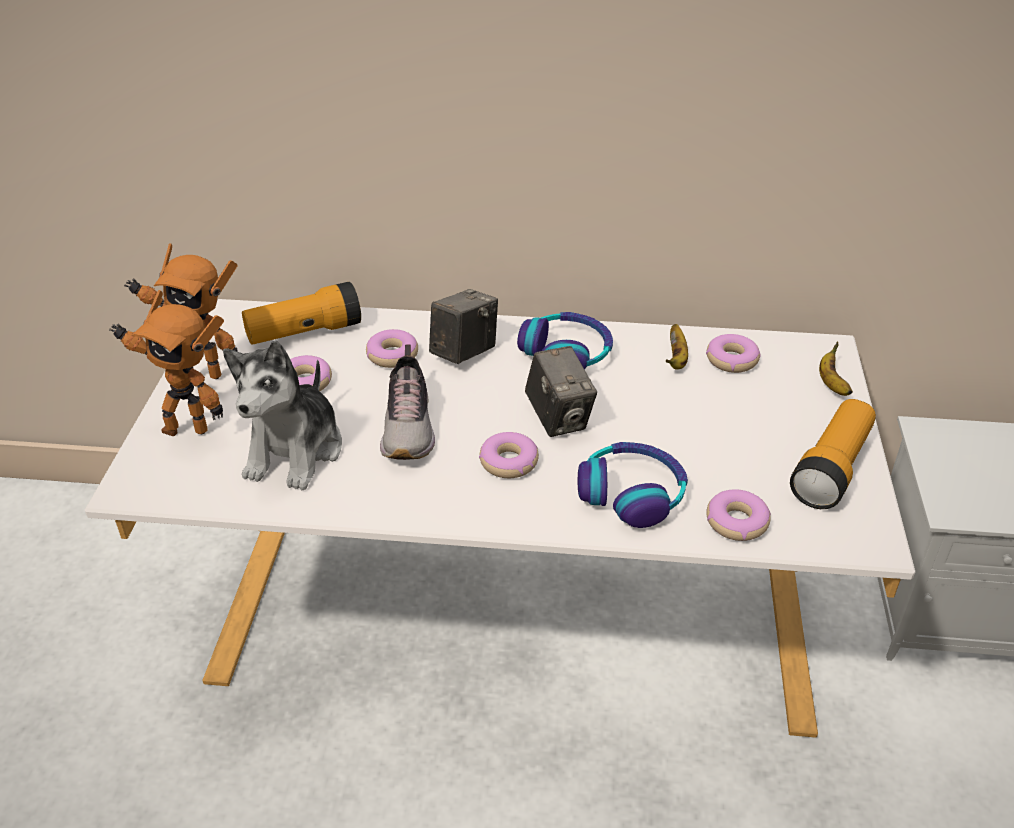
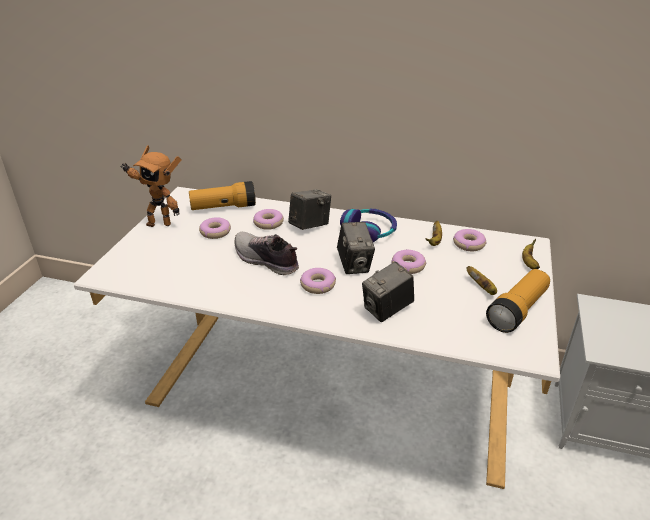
camera: 10 degrees right, 5 degrees down
(187, 427) = (143, 248): toy robot -> none
(295, 451) = (197, 266): plush toy -> none
(409, 427) = (266, 261): shoe -> shoe turned 120 degrees clockwise
(632, 493) = (387, 310): headphones -> camera
(736, 522) = (448, 333): donut -> donut (408, 266)
(770, 436) = (482, 288): none -> banana

